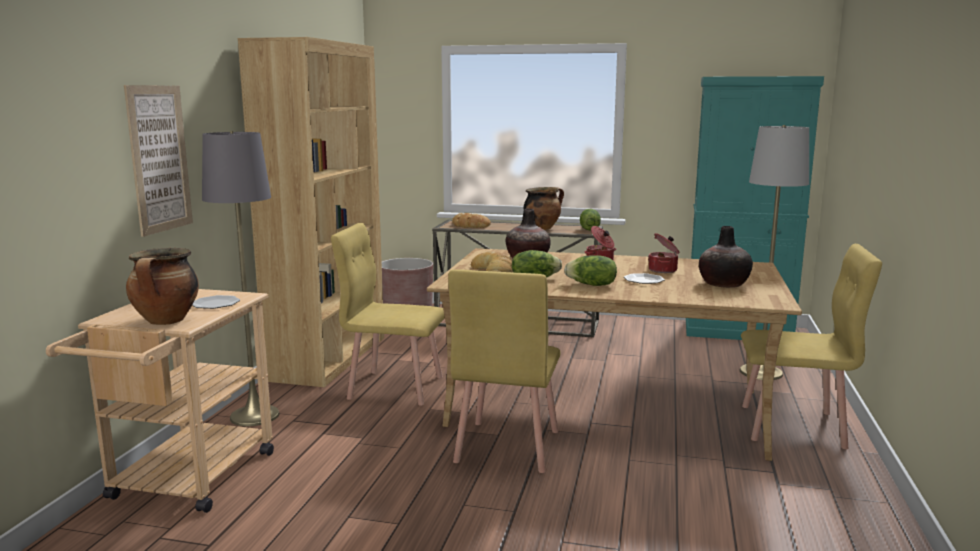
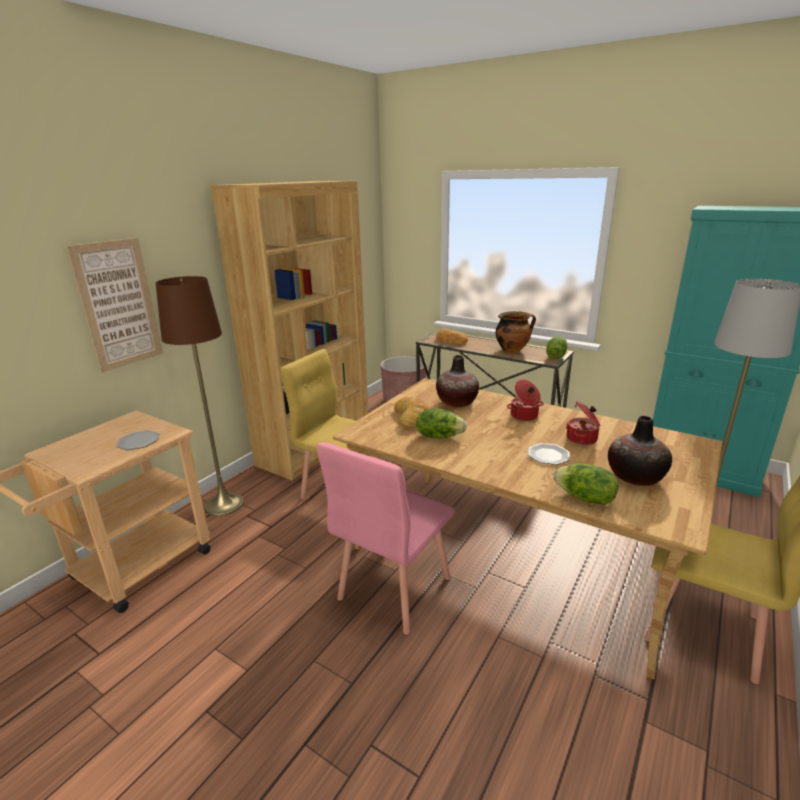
camera: 20 degrees right, 10 degrees up
(166, 321) = (80, 462): cooking pot -> none
(254, 416) = (224, 504): grey floor lamp -> brown floor lamp
(506, 446) = (393, 588): yellow chair -> pink chair
(592, 285) = (487, 456): lettuce -> lettuce (584, 498)

